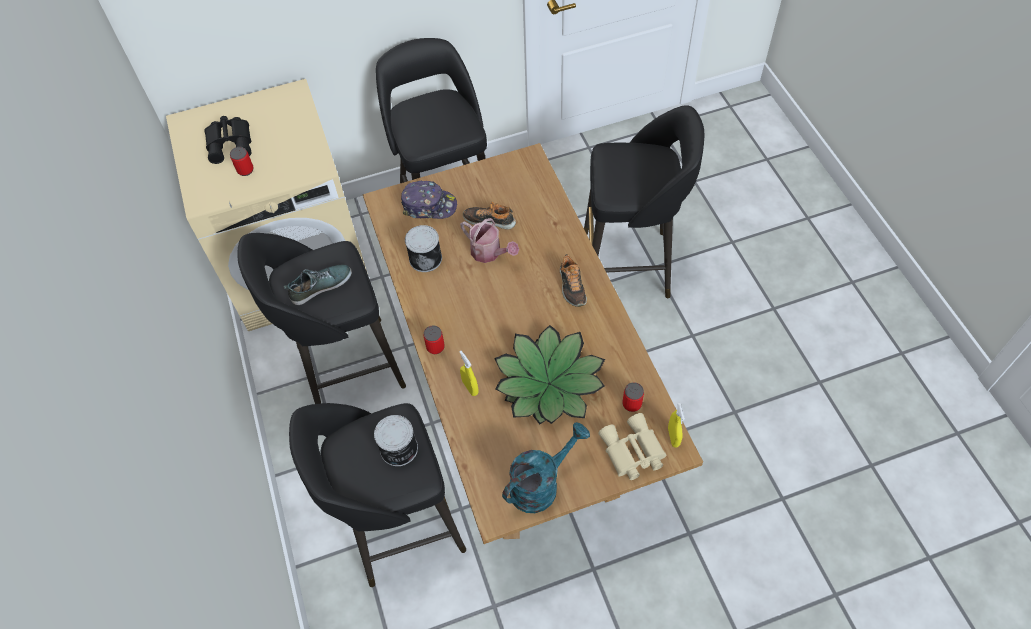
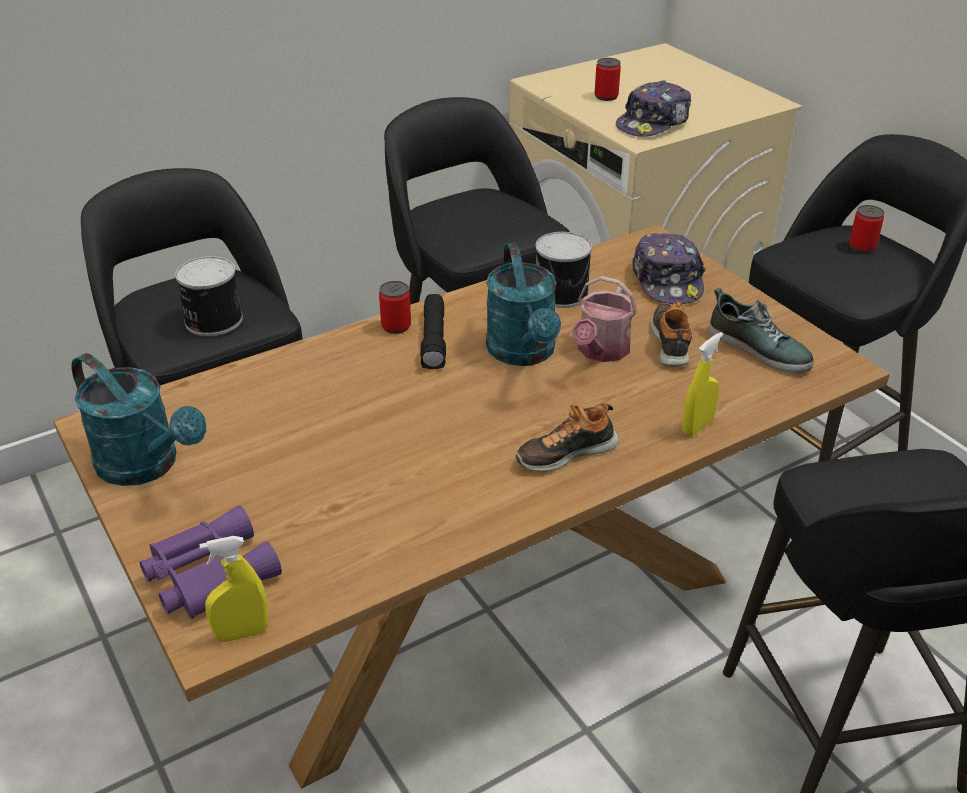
camera: 75 degrees right, 20 degrees down
(231, 143) = (646, 81): black binoculars -> none
(299, 156) = (653, 123): none -> cap
(320, 286) = (475, 219): shoe -> shoe (759, 348)
(456, 329) = (435, 341): none -> black flashlight
(470, 387) = (327, 369): yellow spray bottle -> yellow spray bottle (697, 427)
(482, 288) = (524, 354): none -> turquoise watering can
(549, 384) = (346, 451): potted plant -> none
(631, 404) = (315, 563): can -> can (862, 247)
(631, 452) = (207, 573): beige binoculars -> purple binoculars

